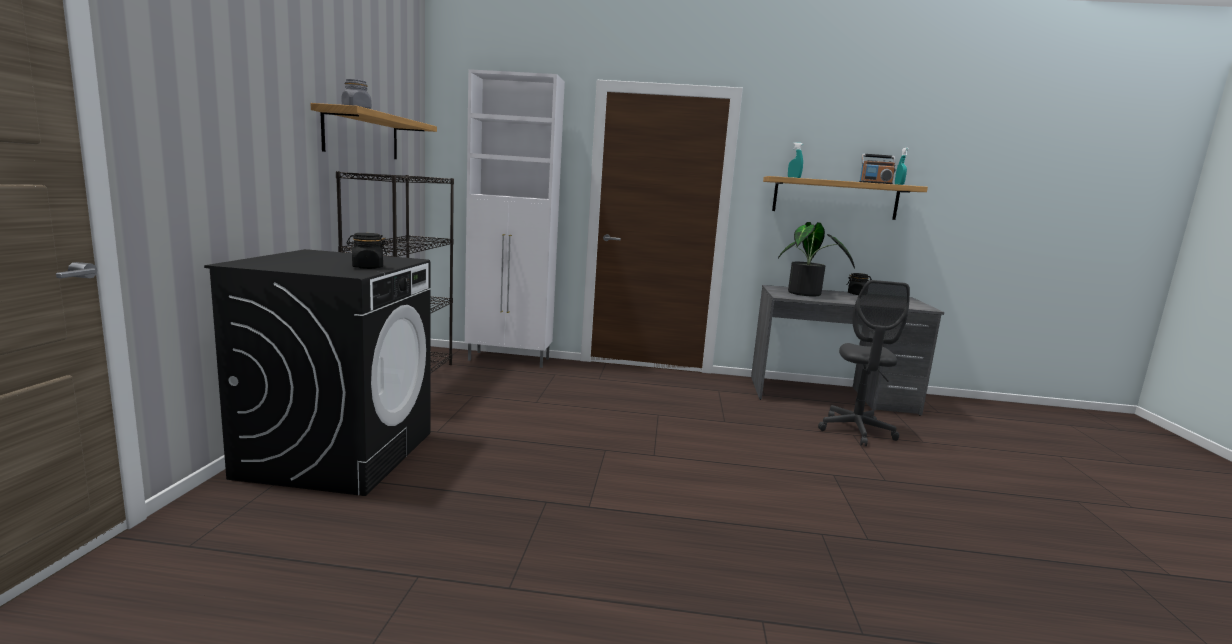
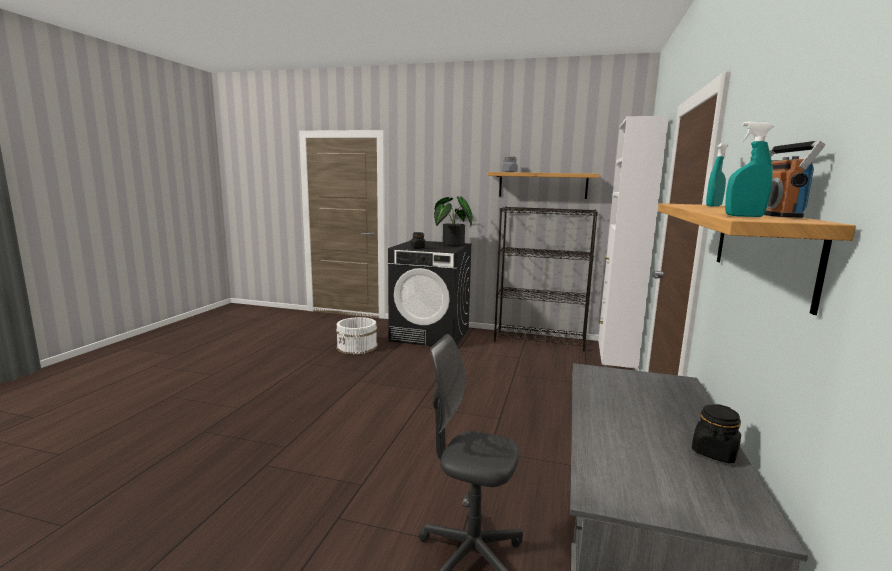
camera: 100 degrees right, 0 degrees up
(400, 531) = (357, 347): none -> white bucket
(807, 294) = (632, 393): potted plant -> potted plant (450, 245)

